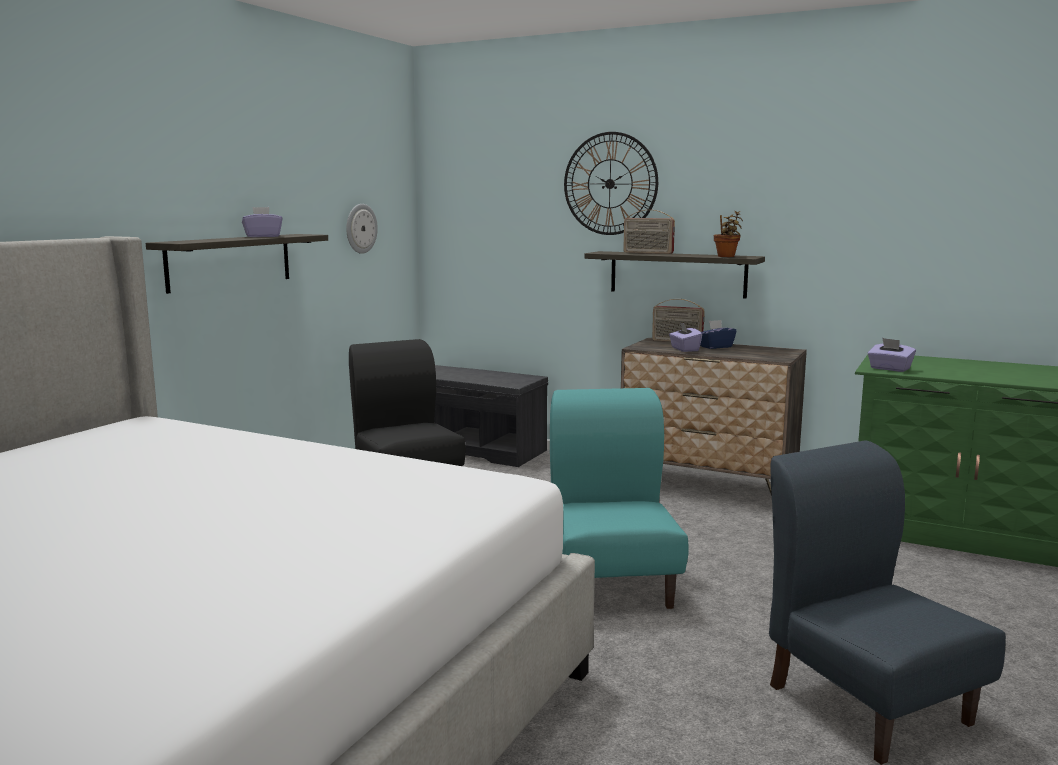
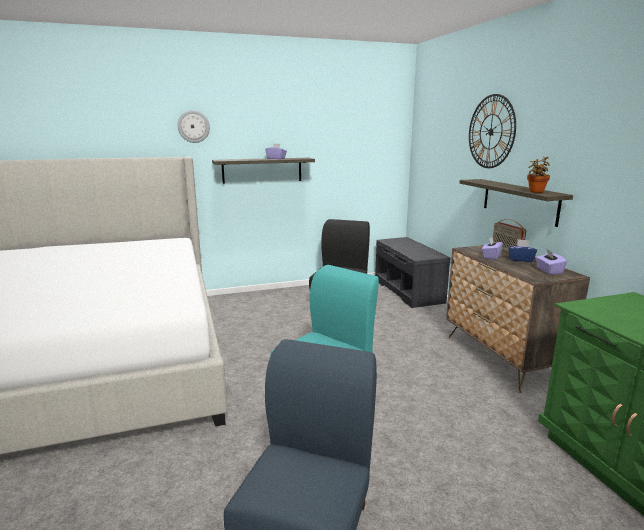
camera: 45 degrees right, 5 degrees up
(360, 228) = (358, 155): wall clock -> wall clock (193, 126)
(648, 253) = (500, 183): radio -> none
(889, 369) = (594, 309): purple tissue box -> purple tissue box (548, 271)

